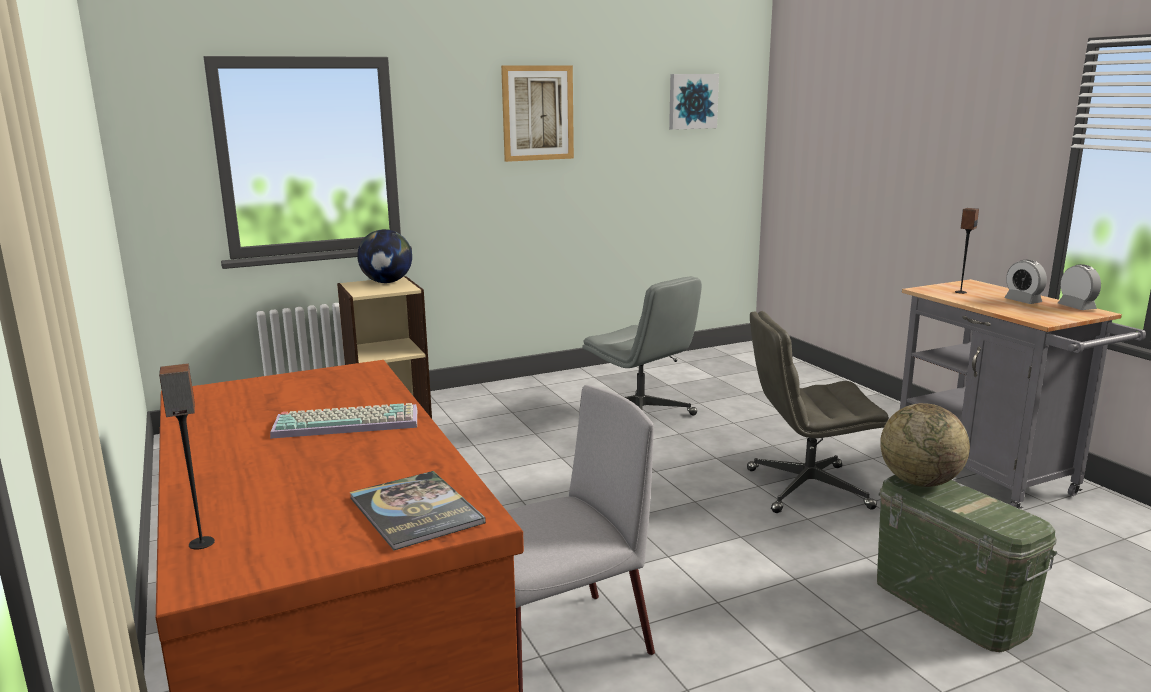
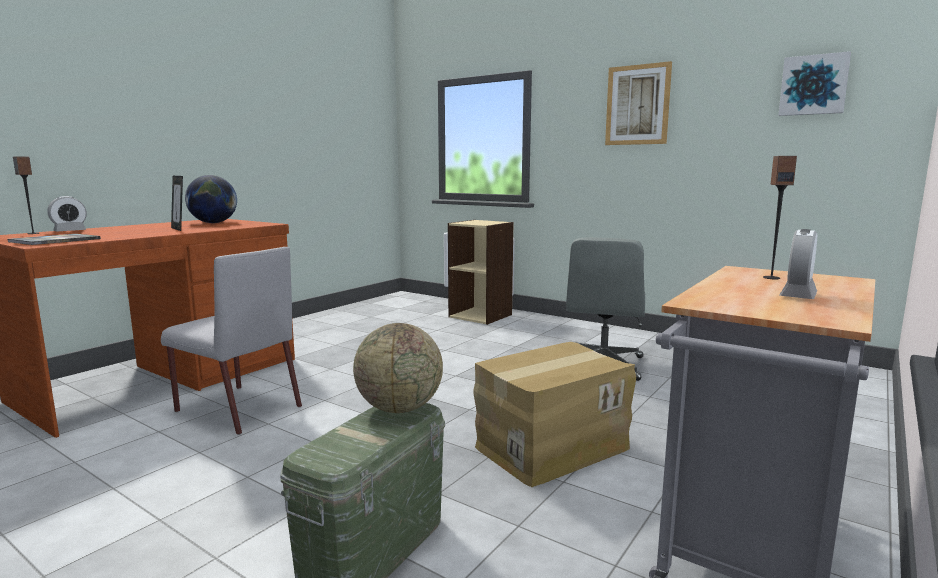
camera: 60 degrees right, 5 degrees down
(348, 422) = (179, 229): keyboard -> picture frame
(387, 282) = (491, 222): globe -> globe (213, 223)
(806, 489) = (550, 447): grey office chair -> cardboard box
(1076, 307) = (839, 313): alarm clock -> alarm clock (70, 231)

